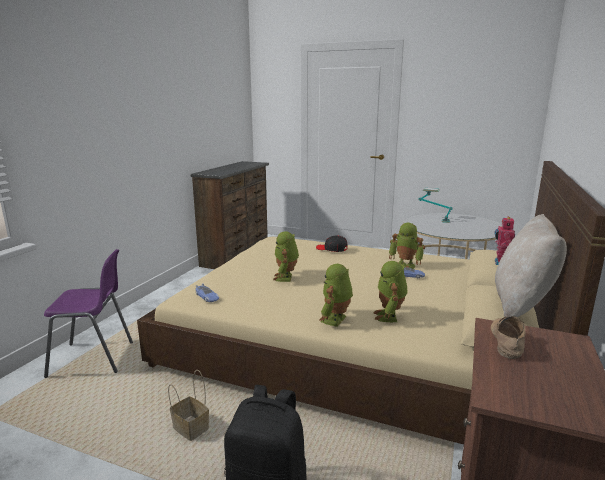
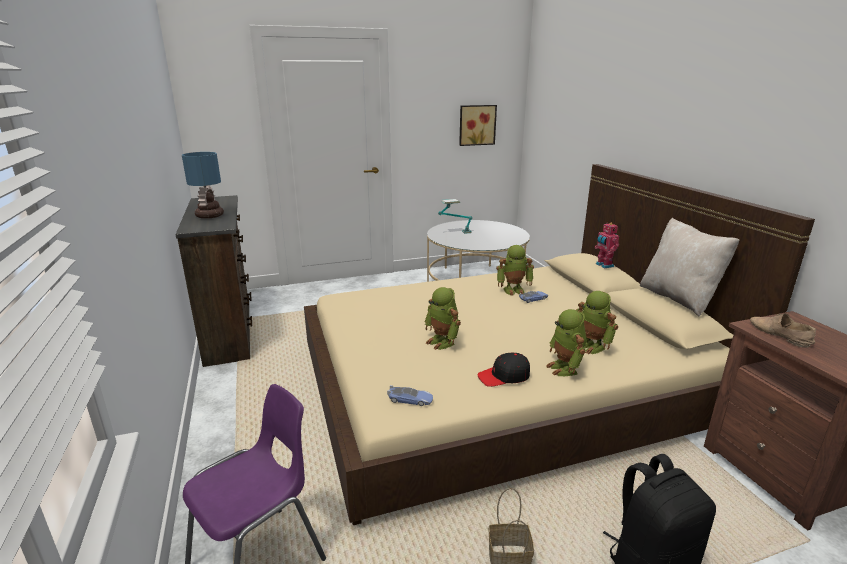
camera: 40 degrees left, 5 degrees up
(226, 169) = (210, 216): none -> table lamp
(332, 249) = (423, 292): black cap -> black cap (504, 376)
(486, 123) = (476, 125): none -> picture

